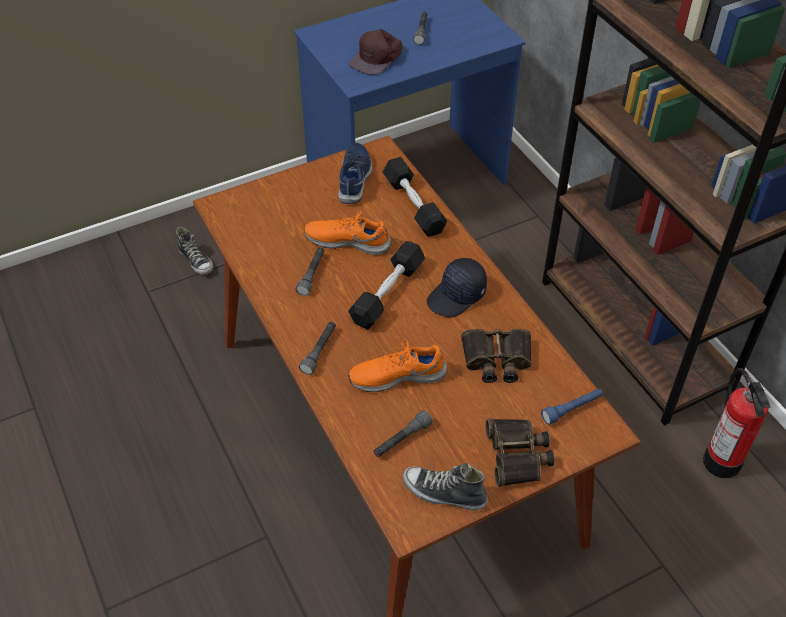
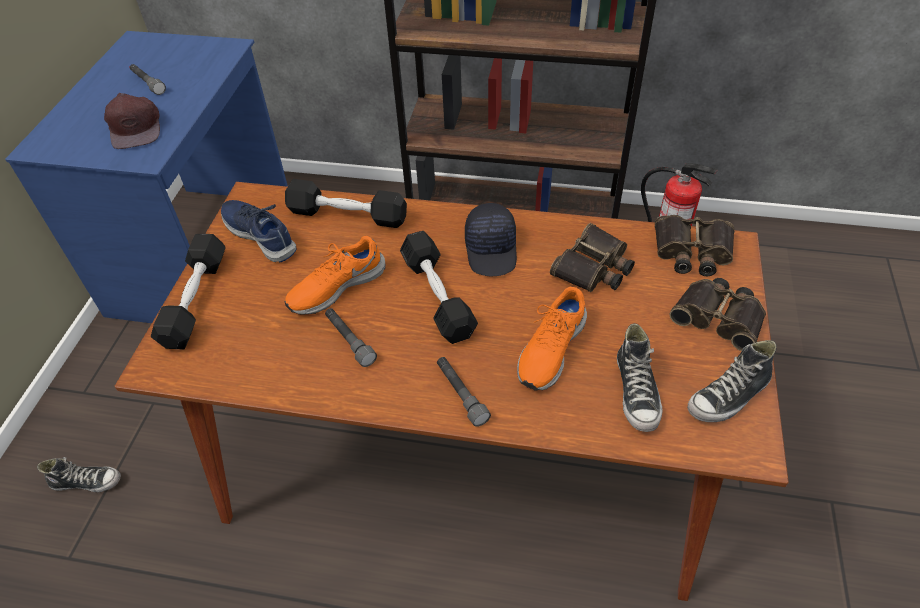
camera: 50 degrees left, 0 degrees up
(277, 188) = (195, 300): none -> black dumbbell
(402, 440) = (636, 392): grey flashlight -> shoe
(572, 409) = (692, 252): blue flashlight -> binoculars

